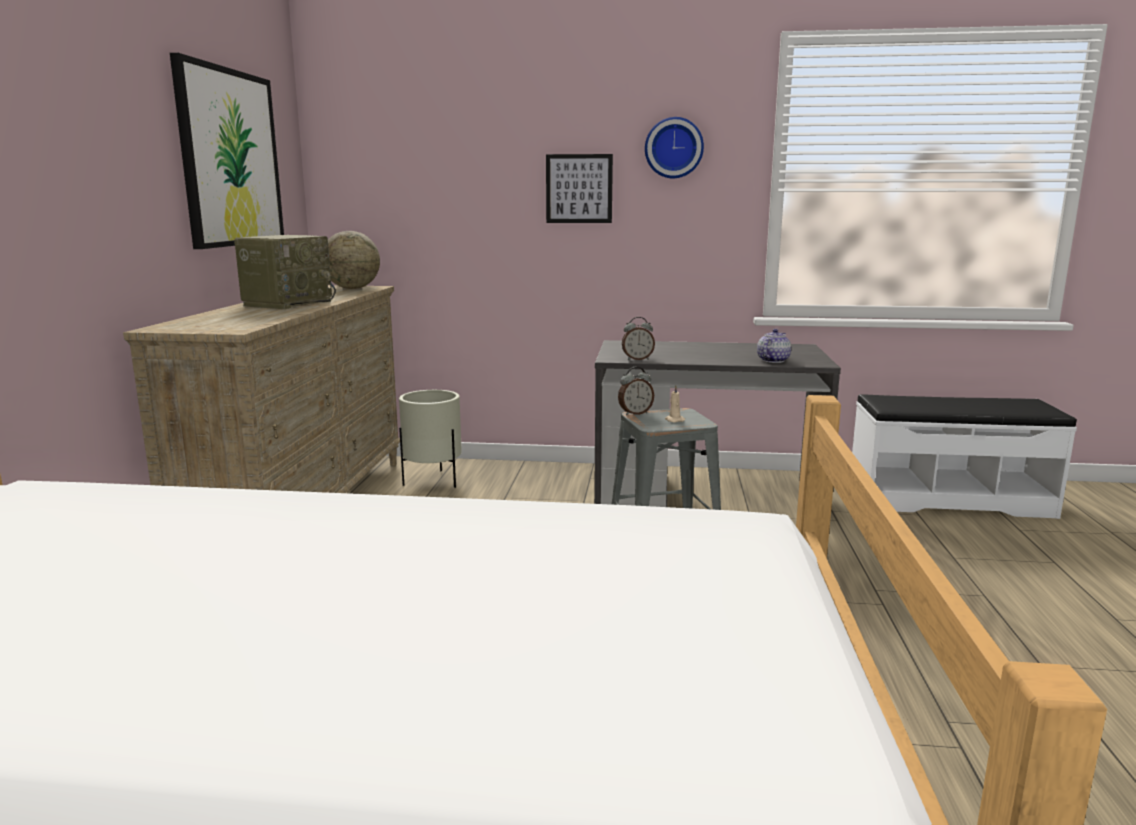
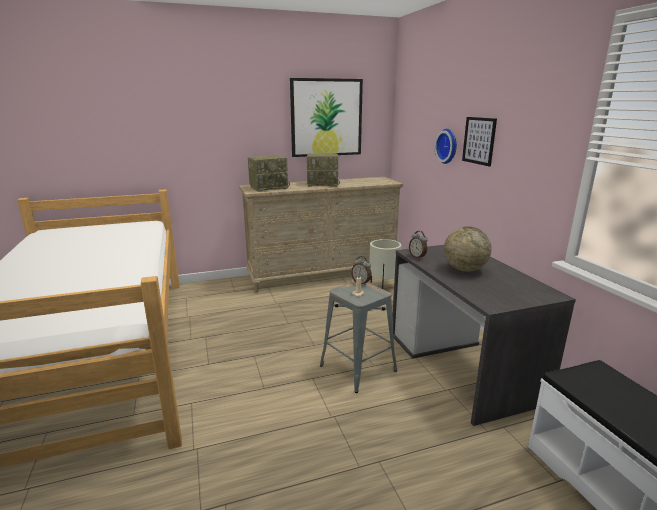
camera: 65 degrees right, 5 degrees up
(226, 322) = (269, 188): none -> radio
(352, 288) = (382, 181): globe -> globe (464, 269)
(674, 148) = (529, 116): wall clock -> wall clock (448, 146)
(772, 360) = (475, 290): teapot -> none

